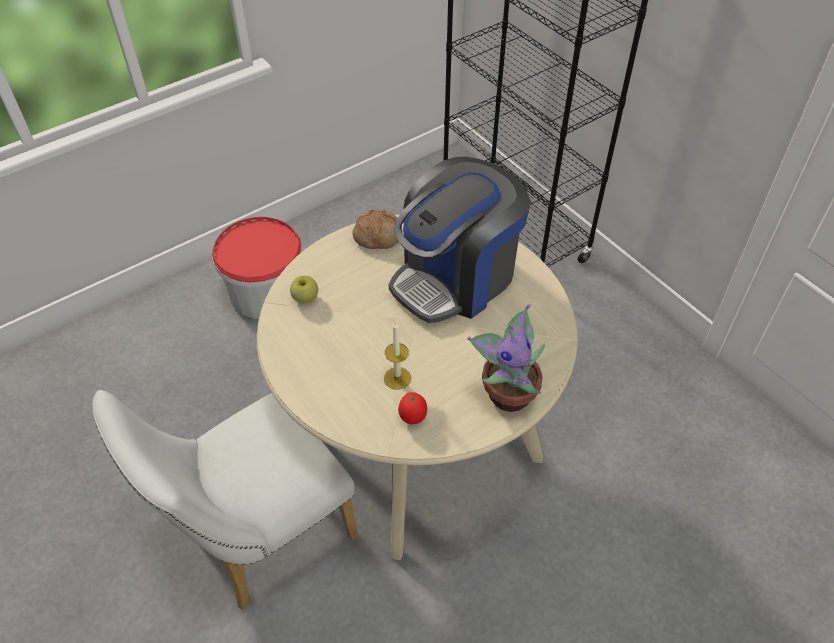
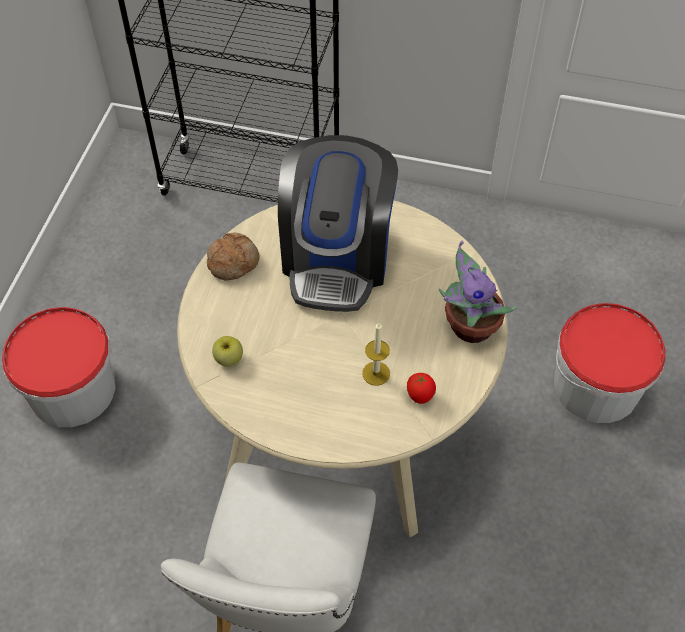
camera: 40 degrees left, 5 degrees up
(662, 559) = (596, 385): none -> bucket

